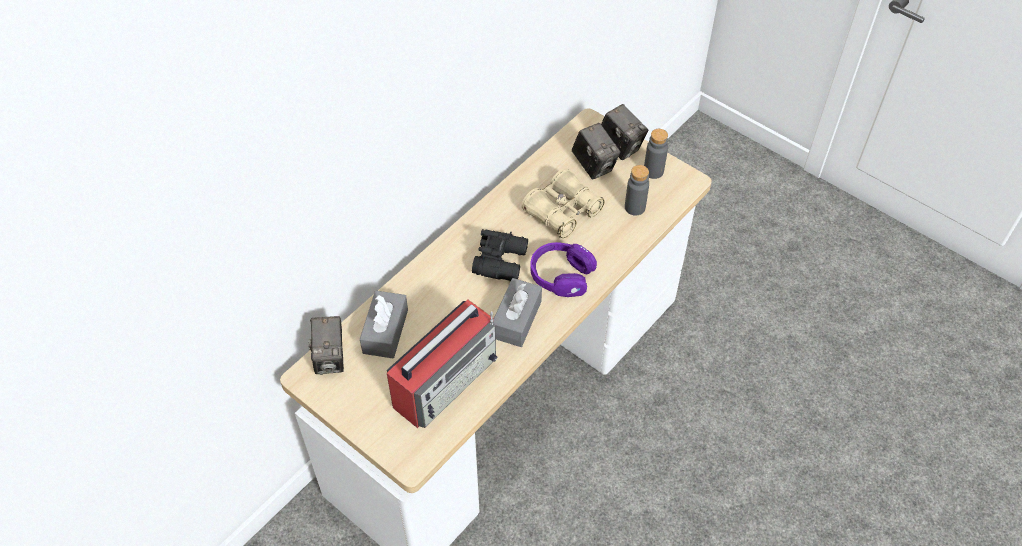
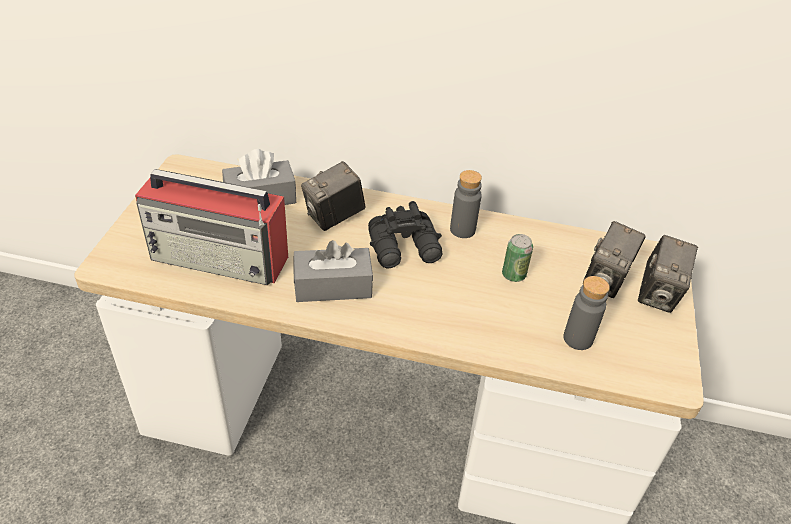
camera: 60 degrees right, 10 degrees down
(330, 358) = (210, 175): camera -> camera (334, 217)
(561, 276) = (420, 303): purple headphones -> none
(562, 211) = (513, 275): beige binoculars -> can
(653, 171) = (652, 339): grey bottle -> grey bottle (462, 230)

